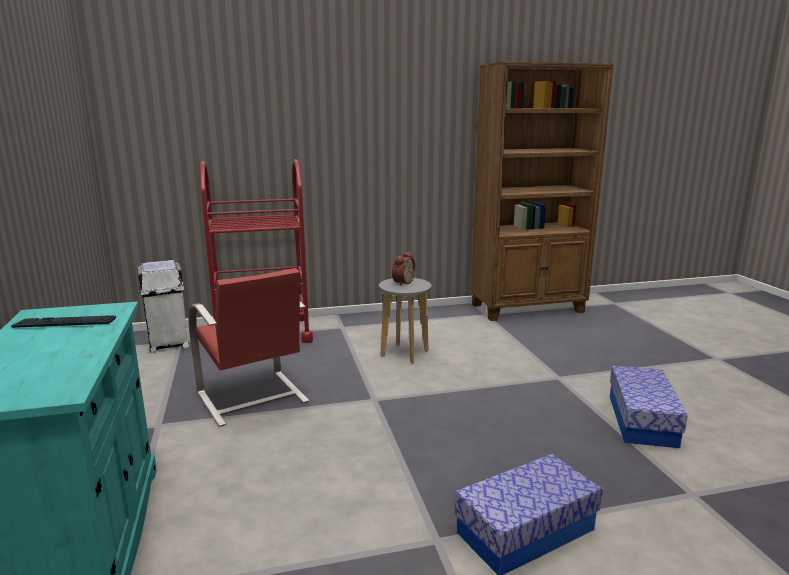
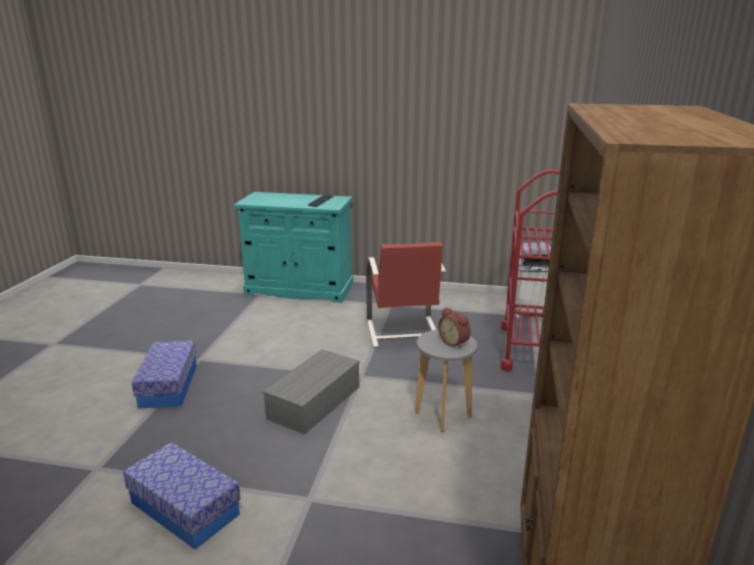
camera: 115 degrees right, 5 degrees up
(252, 398) = (403, 332): red chair -> red chair turned 90 degrees counterclockwise
(447, 410) = (314, 403): none -> grey storage box

